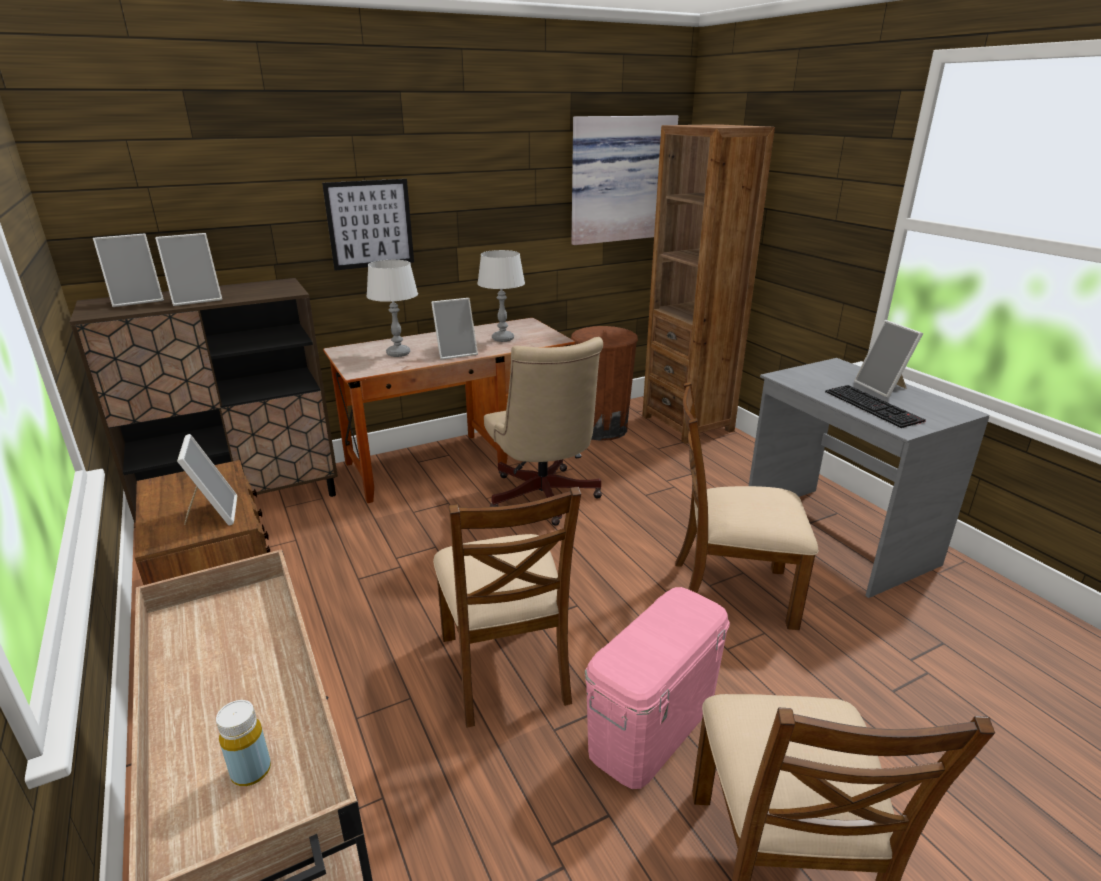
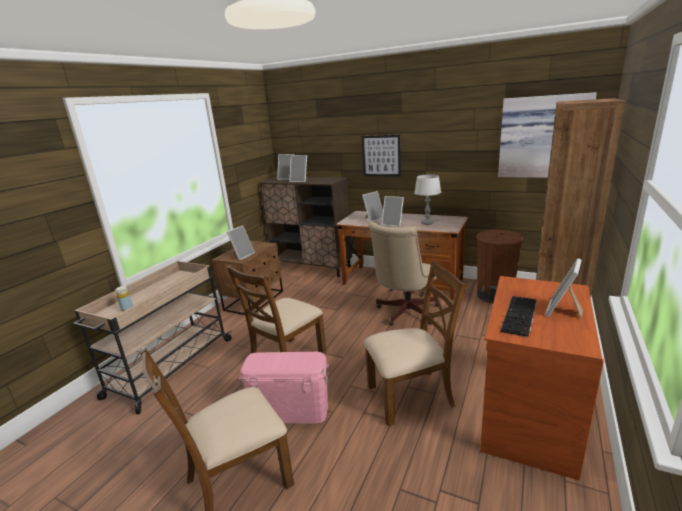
camera: 55 degrees right, 5 degrees down
(398, 353) = (373, 219): grey table lamp -> picture frame
(730, 592) = (411, 395): brown chair -> brown chair turned 105 degrees clockwise
(835, 538) = (528, 416): grey desk -> brown desk

